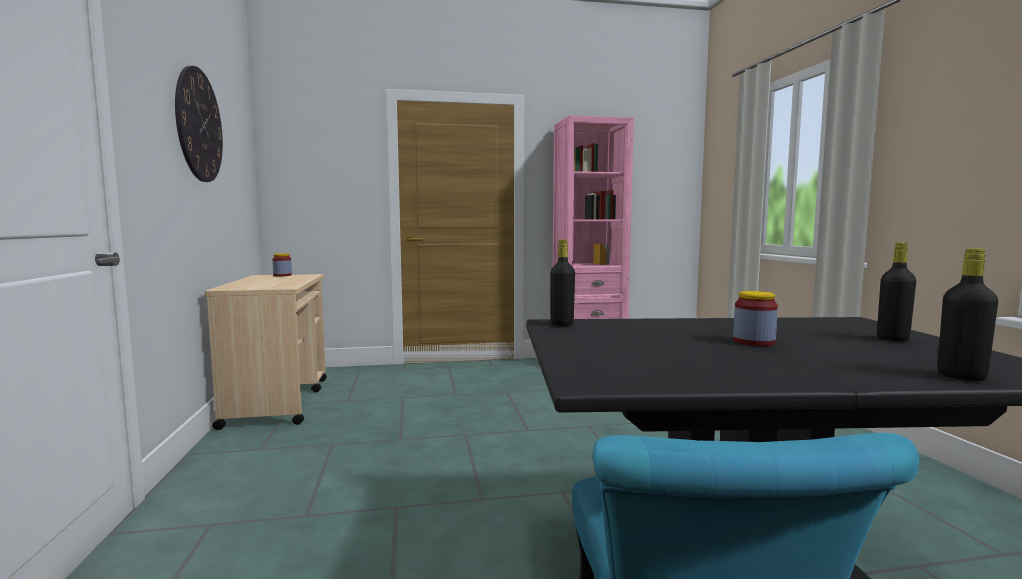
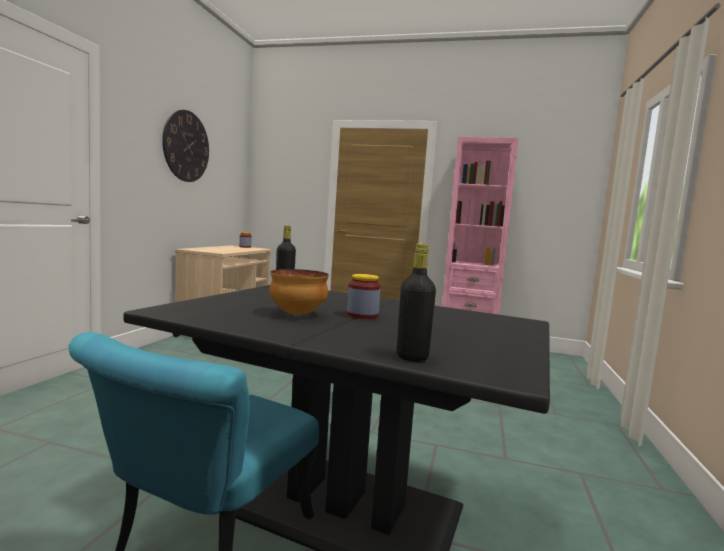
camera: 25 degrees right, 0 degrees up
(711, 354) = (297, 314): none -> bowl
(892, 339) = (487, 334): black bottle -> none

